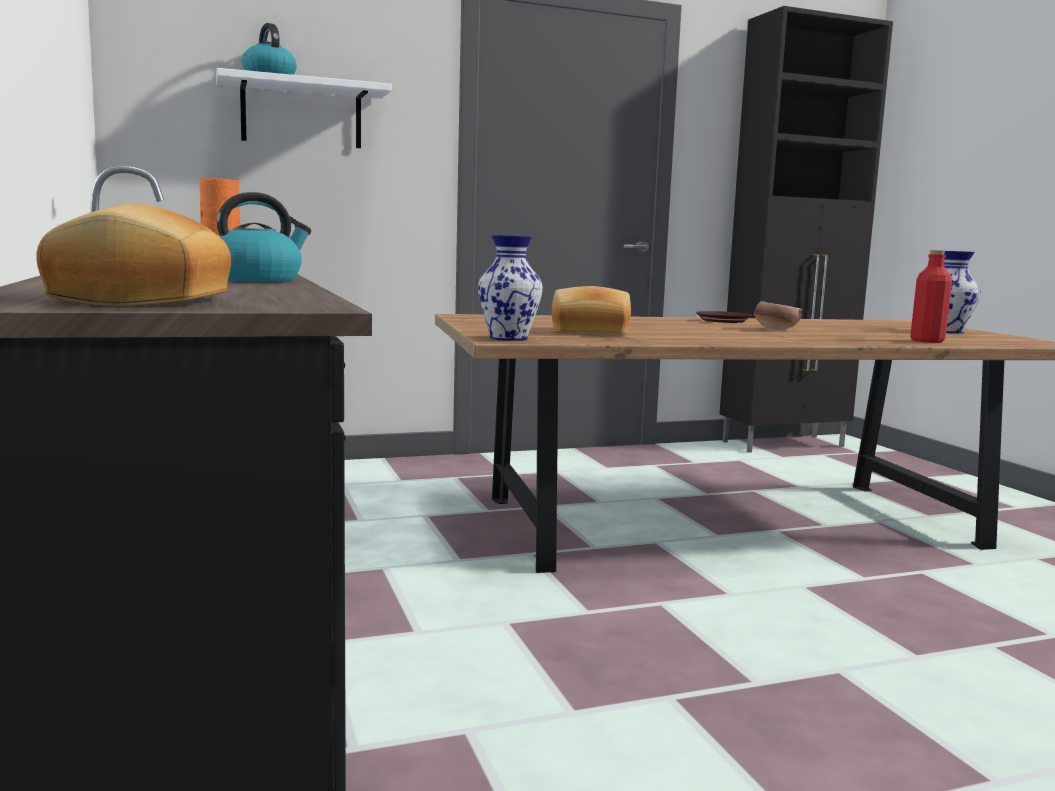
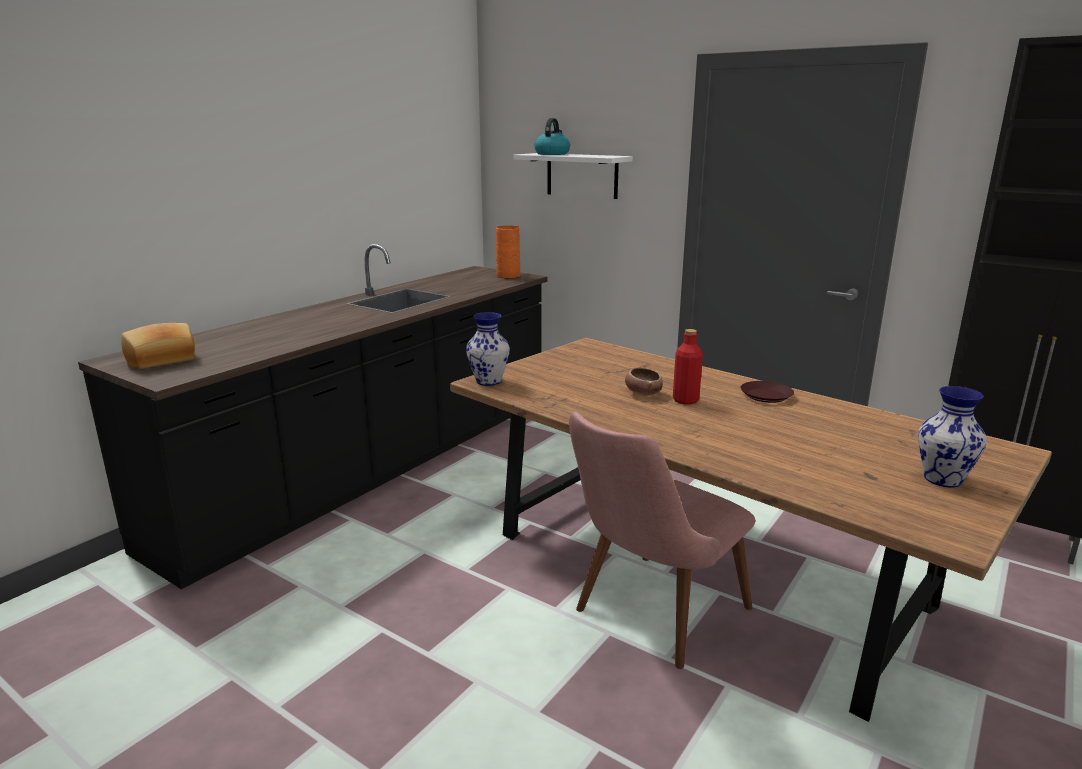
camera: 55 degrees right, 10 degrees up
(257, 279) = (324, 332): kettle -> none
(590, 332) = (569, 386): bread -> none
(774, 329) = (745, 420): bowl -> bowl (643, 393)
(791, 564) = (650, 618): none -> pink chair
(927, 341) = (802, 482): red bottle -> red bottle (685, 400)

